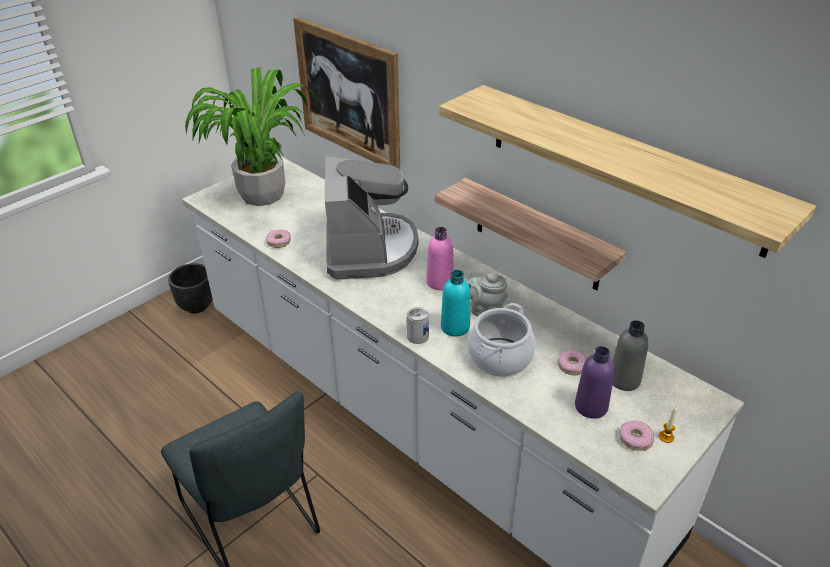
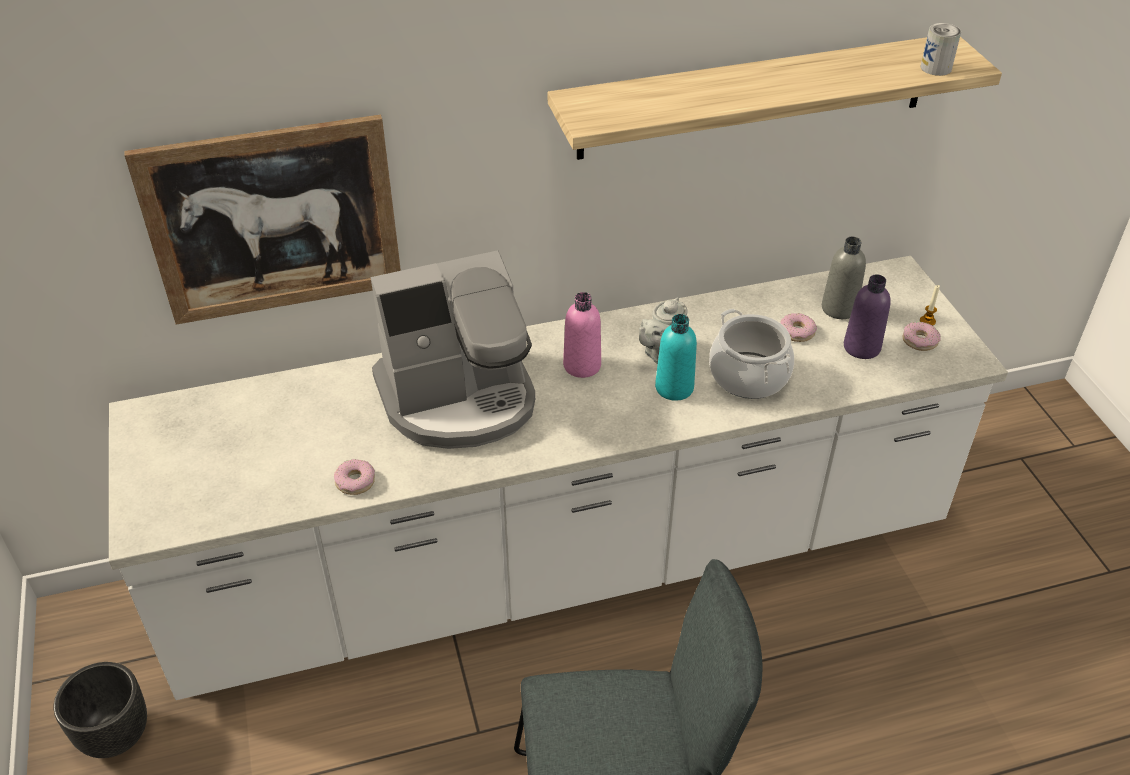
camera: 60 degrees left, 5 degrees up
(262, 194) = (206, 459): potted plant -> none
(369, 249) = (459, 398): coffee machine -> coffee machine turned 135 degrees clockwise
(418, 336) = (667, 424): can -> can (936, 68)
(537, 235) = (647, 235): shelf -> none

